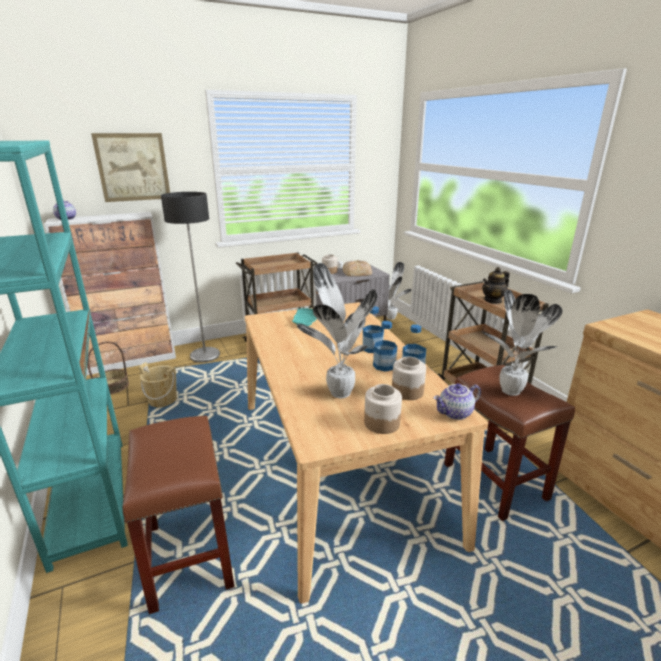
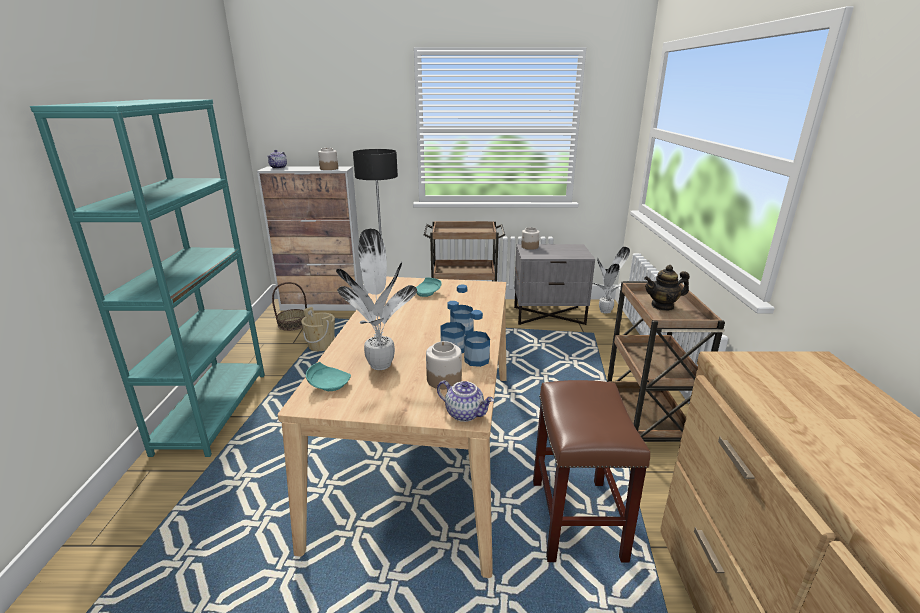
camera: 25 degrees right, 0 degrees up
(133, 167) = (341, 123): picture -> none
(188, 555) = (244, 480): brown stool -> none
(315, 422) = (329, 384): none -> turquoise plate
(357, 272) = (560, 251): bread -> none
(381, 423) = (383, 401): jar -> jar (329, 168)
(455, 413) = (465, 413): teapot -> teapot turned 150 degrees counterclockwise
(510, 392) = (582, 413): potted plant -> none

